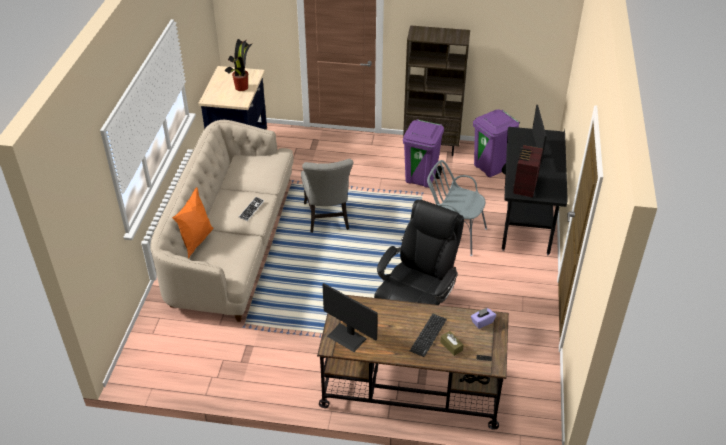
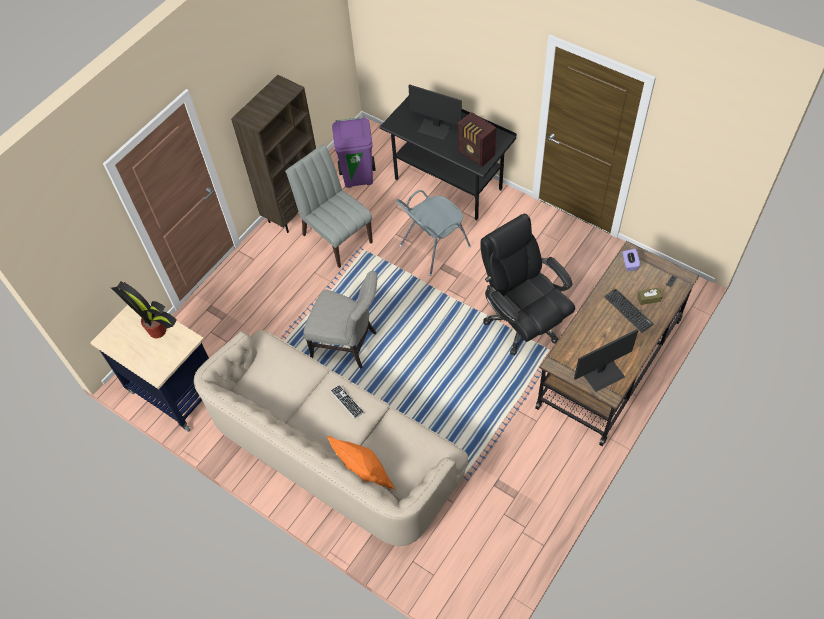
camera: 60 degrees left, 15 degrees up
(421, 178) = (337, 239): purple trash can -> grey chair

